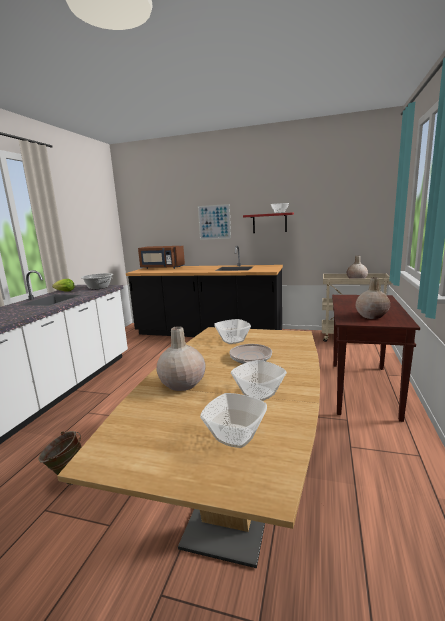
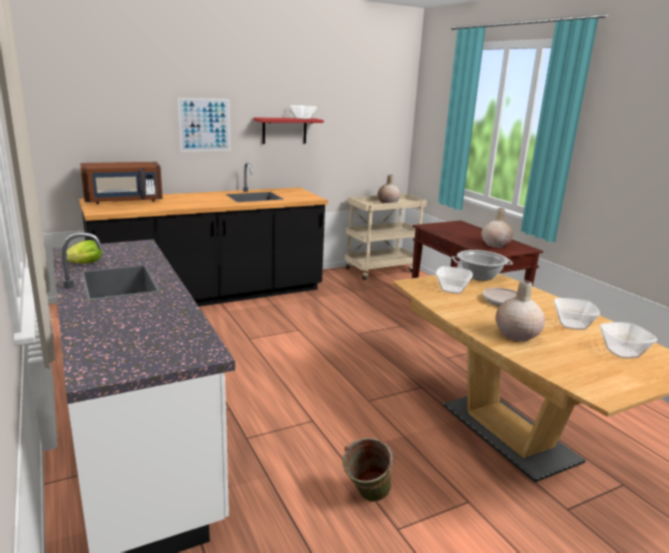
camera: 45 degrees left, 5 degrees up
(98, 287) = (127, 249): cooking pot -> cooking pot (479, 276)

